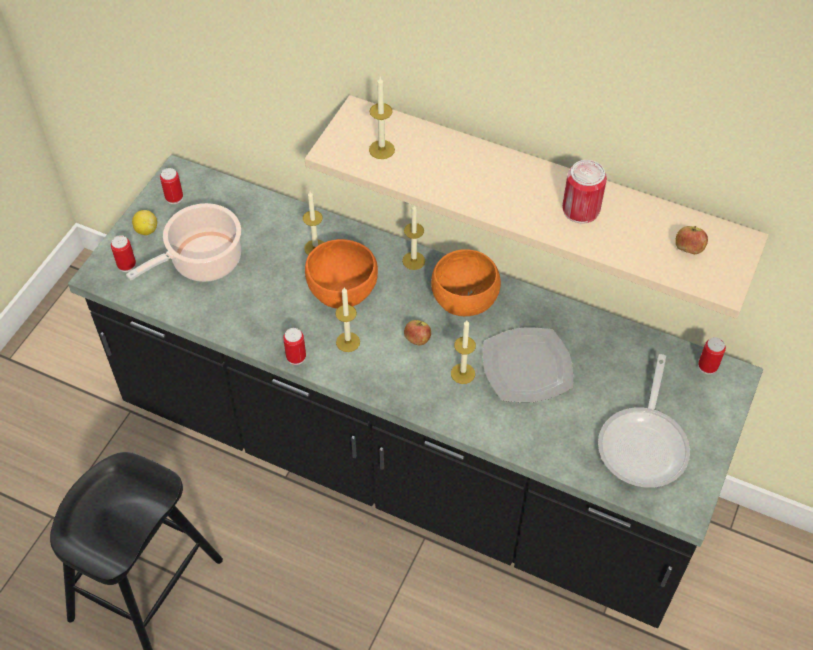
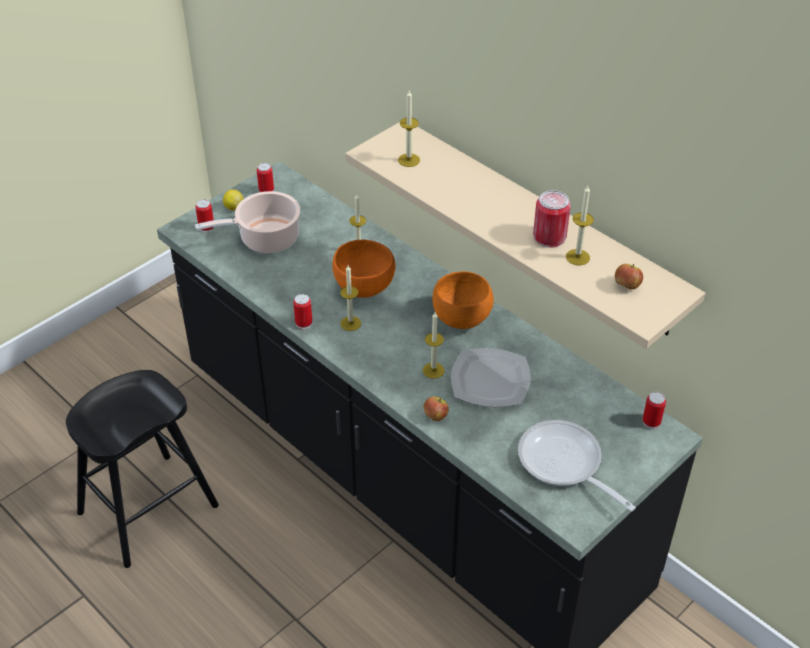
camera: 20 degrees right, 10 degrees down
(413, 260) = (434, 279): candle -> candle (577, 257)
(417, 339) = (408, 336): apple -> apple (435, 416)
(644, 443) = (564, 464): frying pan -> frying pan turned 105 degrees clockwise

